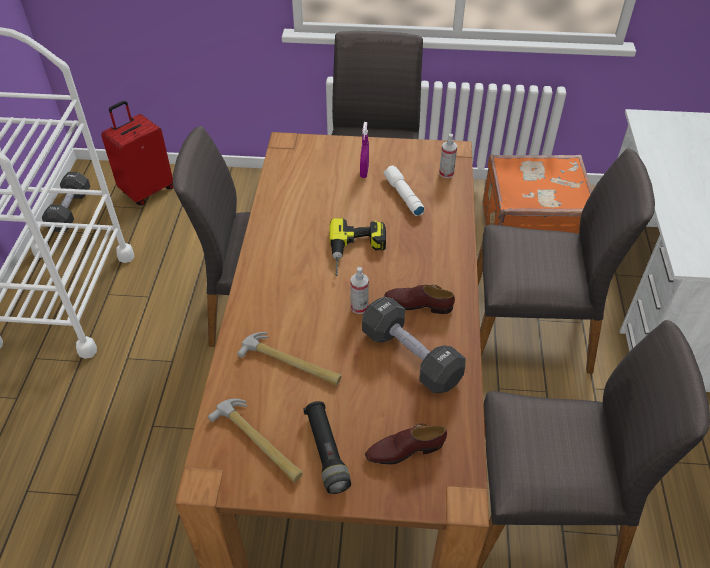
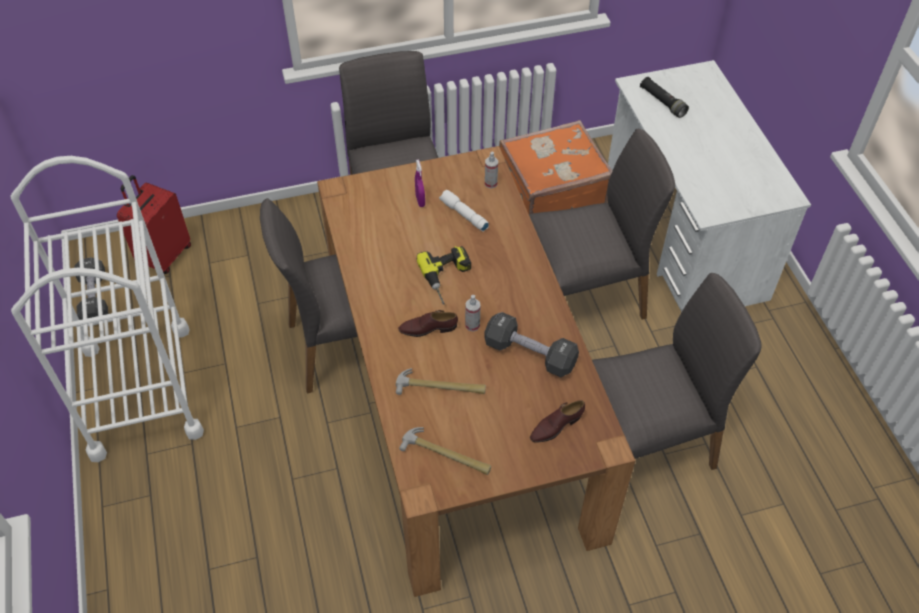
camera: 20 degrees left, 5 degrees up
(326, 452) = (500, 446): black flashlight -> black flashlight (662, 102)
(418, 304) = (517, 309): brown shoe -> brown shoe (428, 328)

